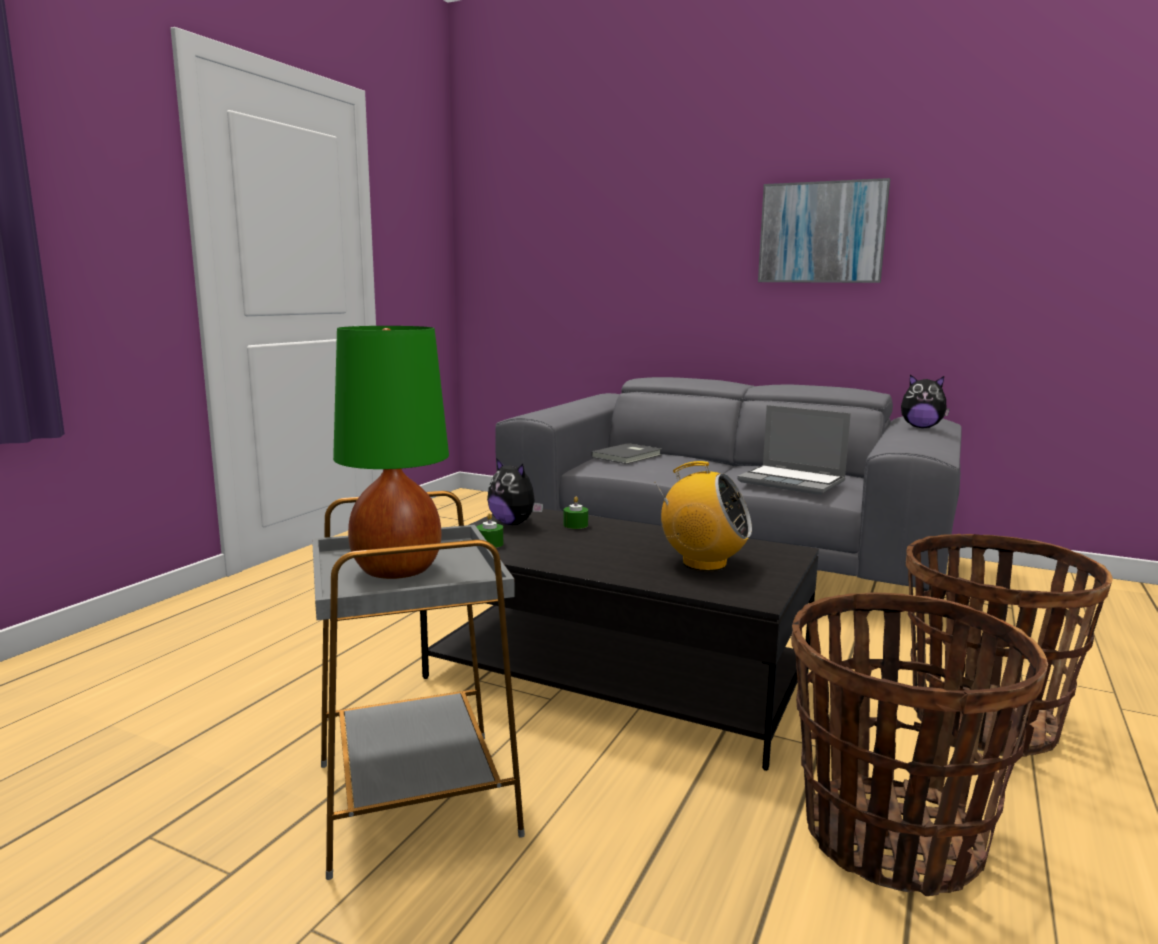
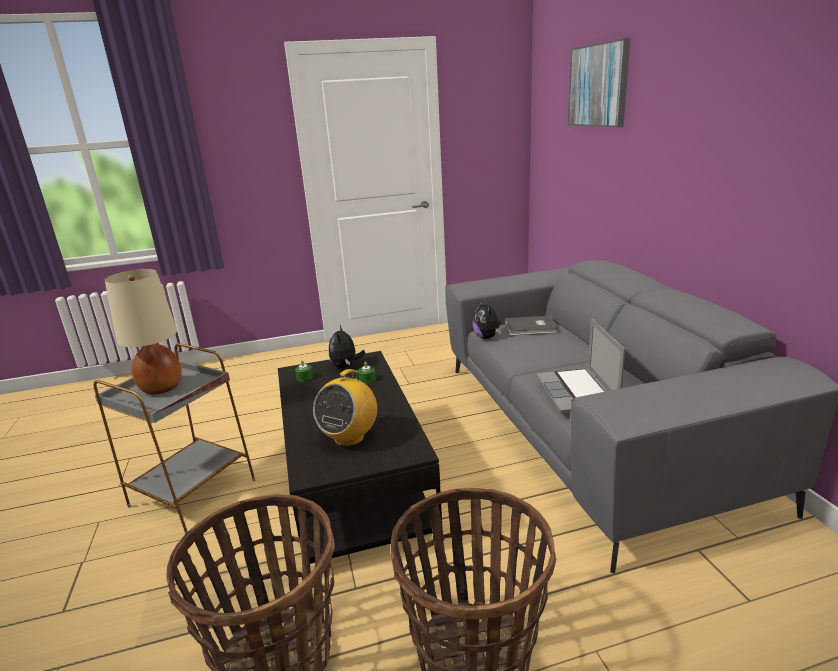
camera: 50 degrees right, 10 degrees up
(398, 570) = (161, 388): green table lamp -> beige table lamp
(703, 563) = (349, 437): radio -> radio turned 45 degrees clockwise
(822, 233) = (745, 141): picture -> picture (598, 85)
(921, 427) = (726, 380): plush toy -> plush toy (487, 337)

